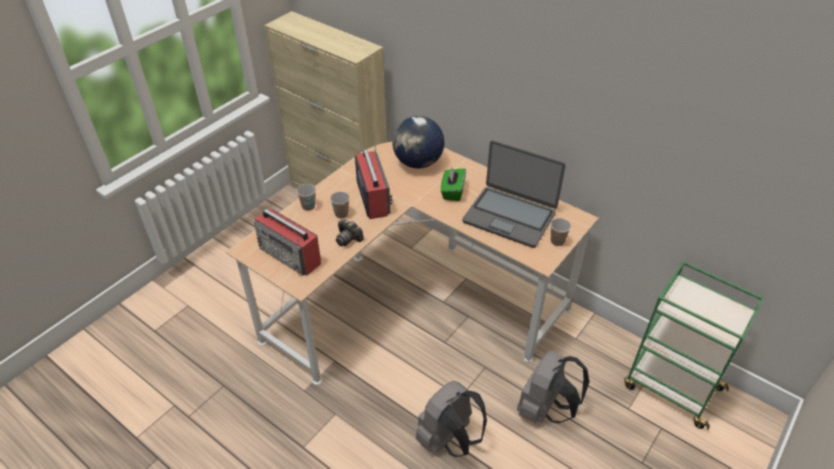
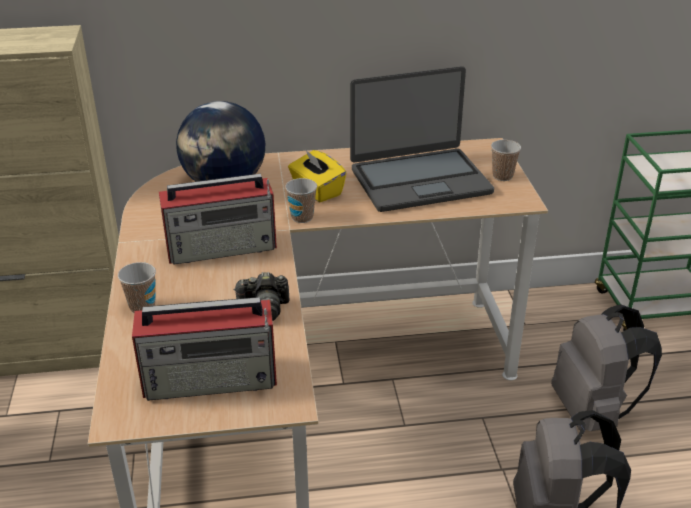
camera: 45 degrees left, 10 degrees down
(341, 214) = (208, 288): cup -> cup (302, 217)
(372, 197) = (223, 247): radio -> radio turned 135 degrees clockwise
(452, 192) = (316, 191): green tissue box -> yellow tissue box

